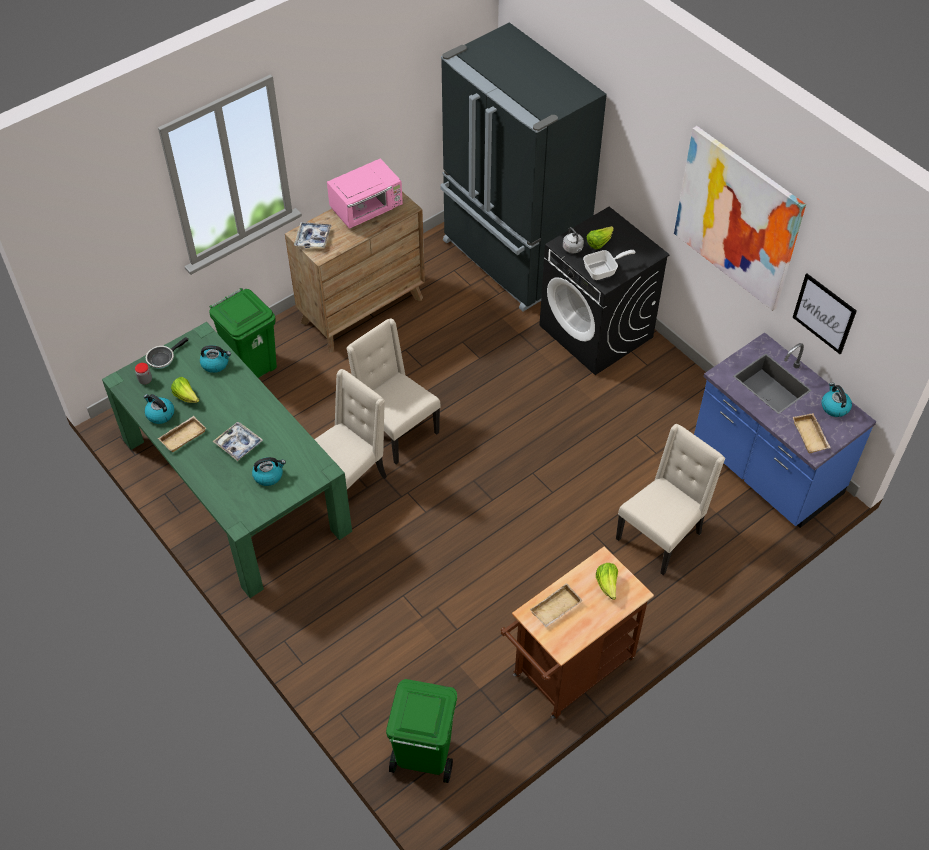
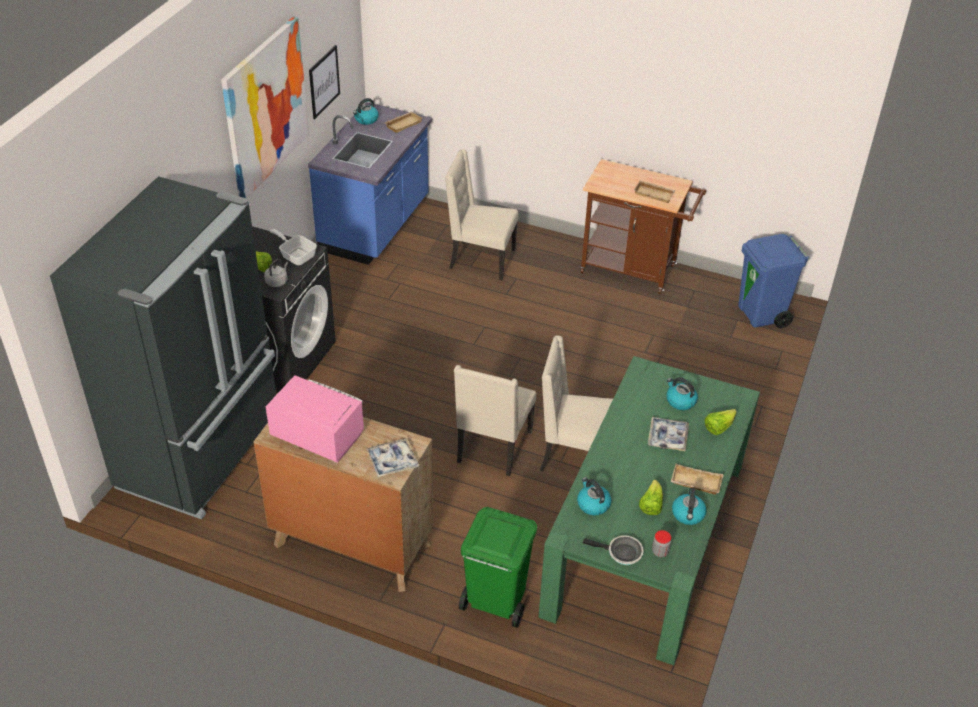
camera: 120 degrees left, 10 degrees down
(423, 756) = (761, 315): green trash can -> blue trash can
(607, 585) = (613, 178): lettuce -> lettuce (718, 427)

